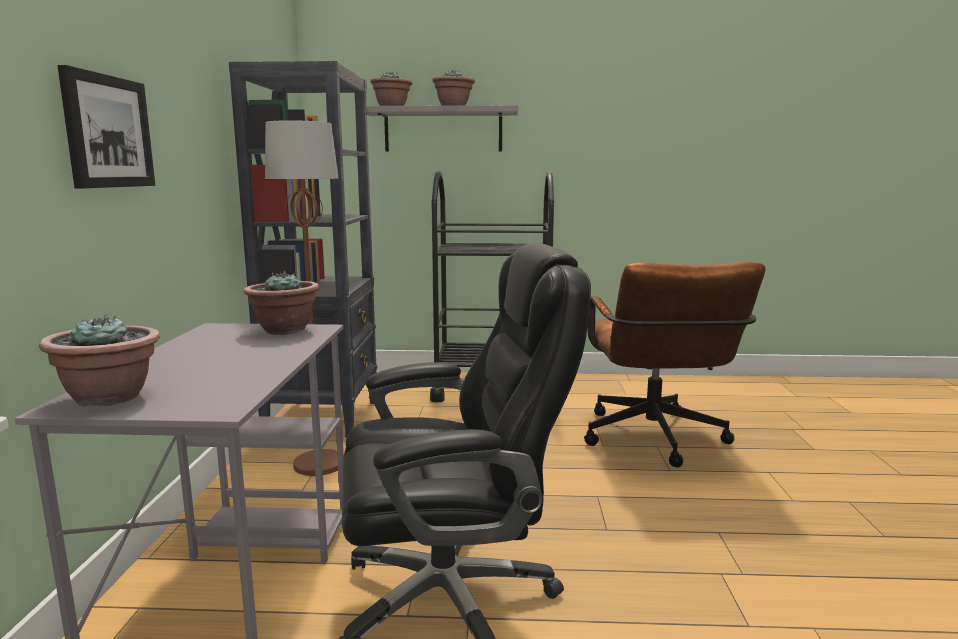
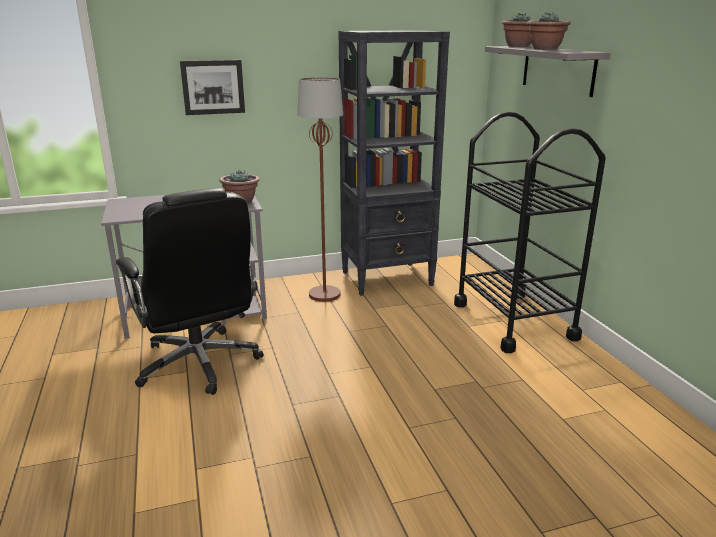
camera: 70 degrees right, 10 degrees up
(109, 397) = (128, 203): potted plant -> none
(655, 442) = (465, 416): brown office chair -> none

